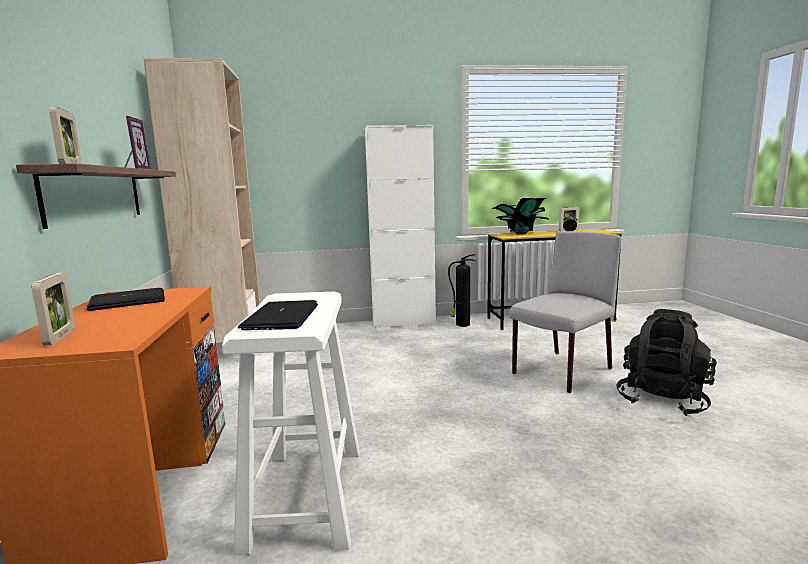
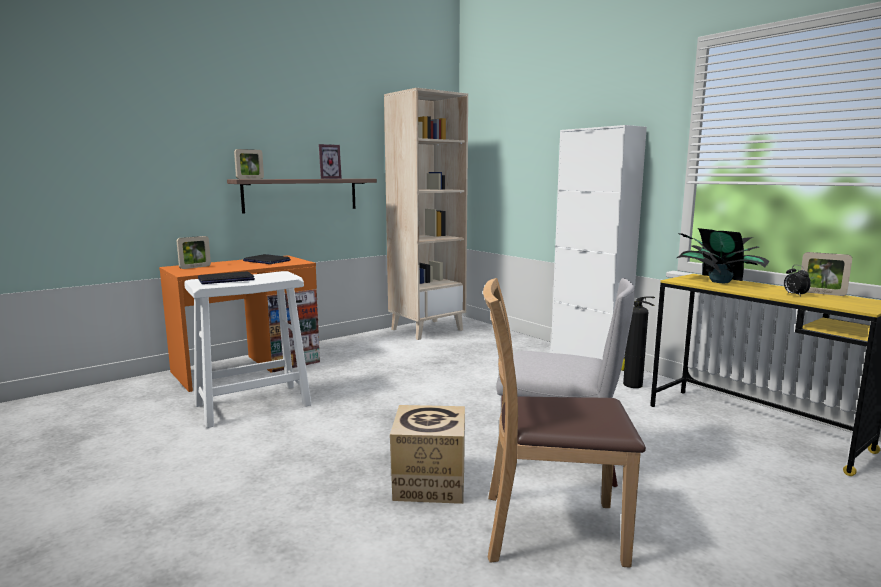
camera: 60 degrees right, 0 degrees up
(583, 424) = (429, 483): none -> cardboard box
(662, 399) = (550, 529): black backpack -> brown chair

